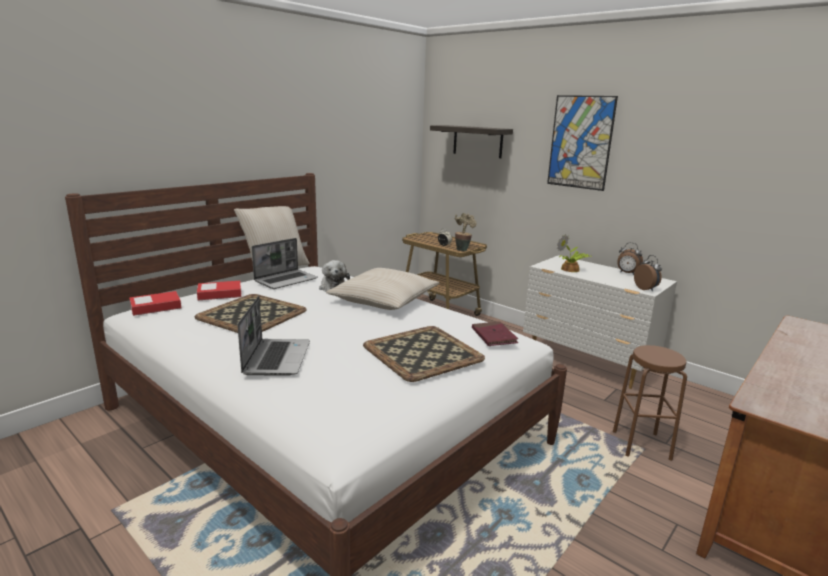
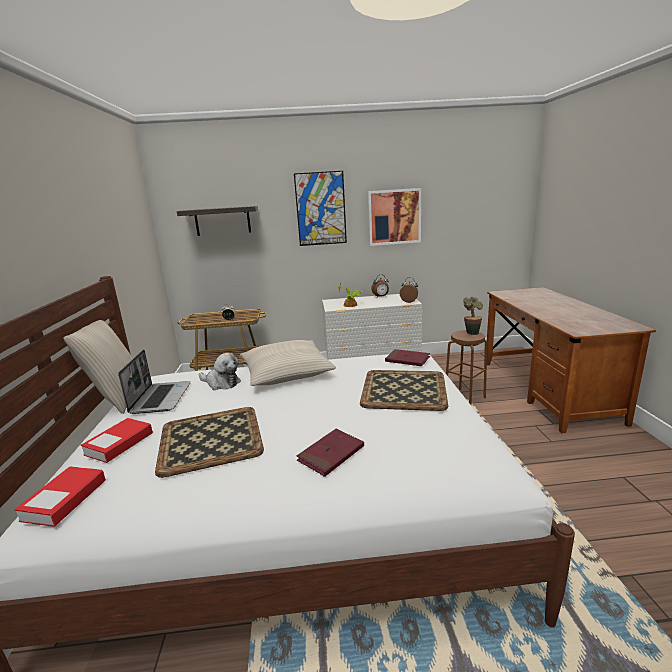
camera: 45 degrees left, 0 degrees up
(276, 358) = (331, 454): laptop -> red book
(462, 249) = (251, 317): potted plant -> potted plant (471, 333)
(678, 167) = (394, 217): none -> picture

